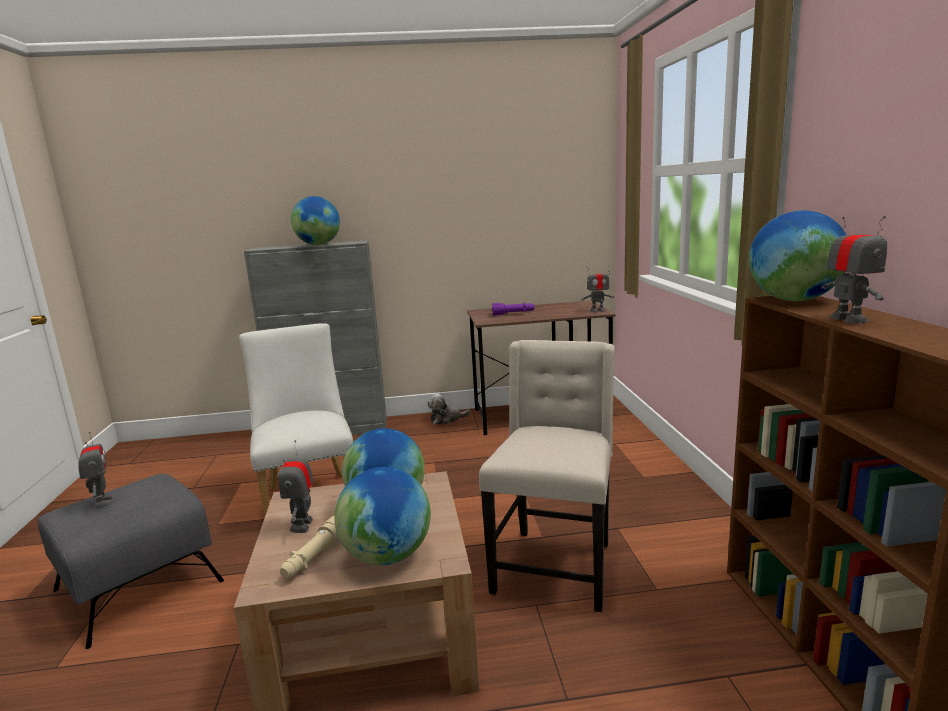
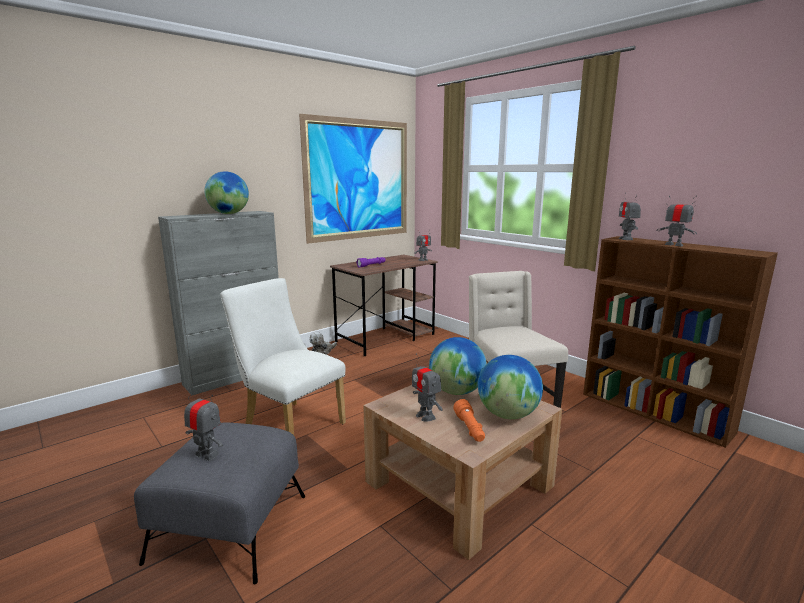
camera: 35 degrees left, 0 degrees up
(315, 558) = (470, 429): beige flashlight -> orange flashlight
(514, 196) = (358, 180): none -> picture
(794, 300) = (626, 239): globe -> toy robot

